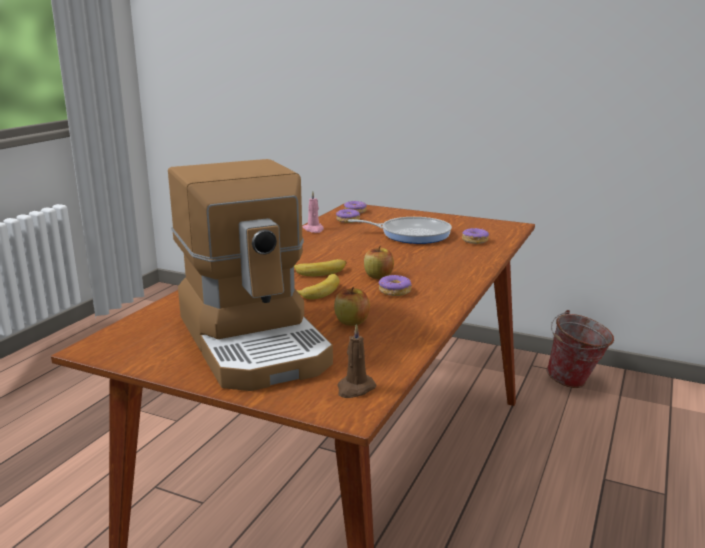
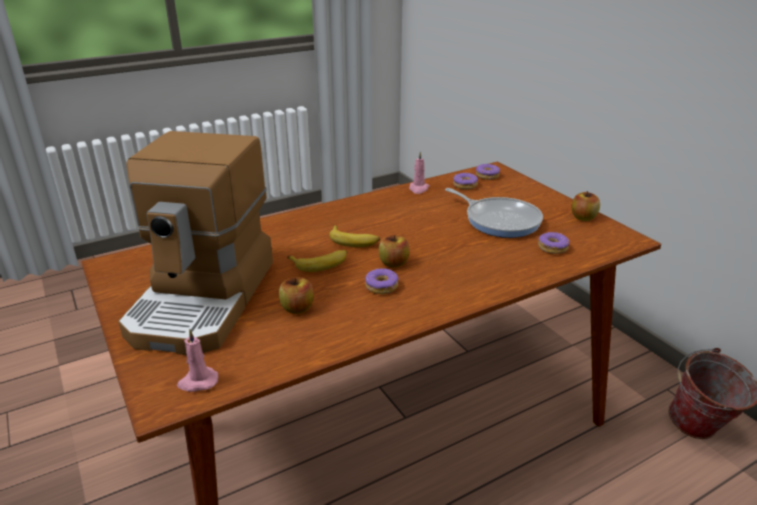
camera: 35 degrees right, 10 degrees up
(355, 389) = (198, 382): brown candle -> pink candle
(465, 221) = (583, 217): none -> apple

